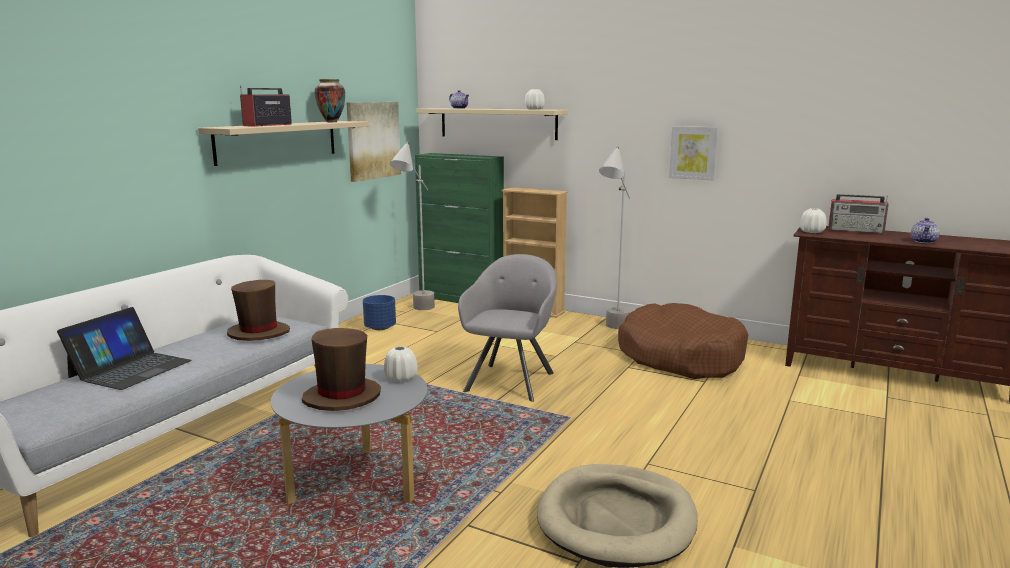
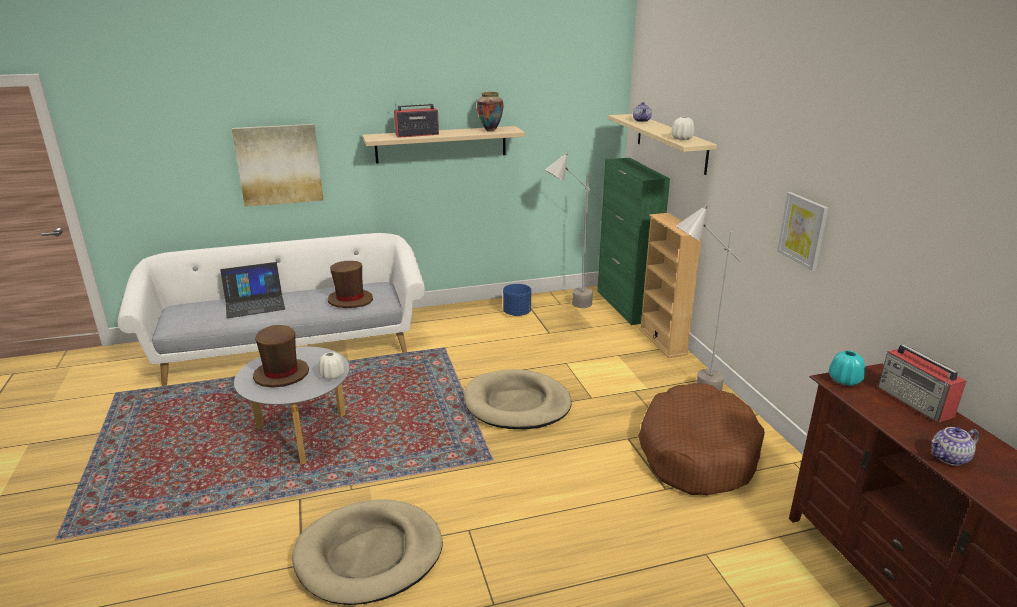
camera: 45 degrees right, 10 degrees up
(373, 140) = (558, 143): picture -> picture (279, 164)
(511, 380) = (517, 404): grey armchair -> beige dog bed
(811, 232) = (844, 380): white vase -> turquoise vase

